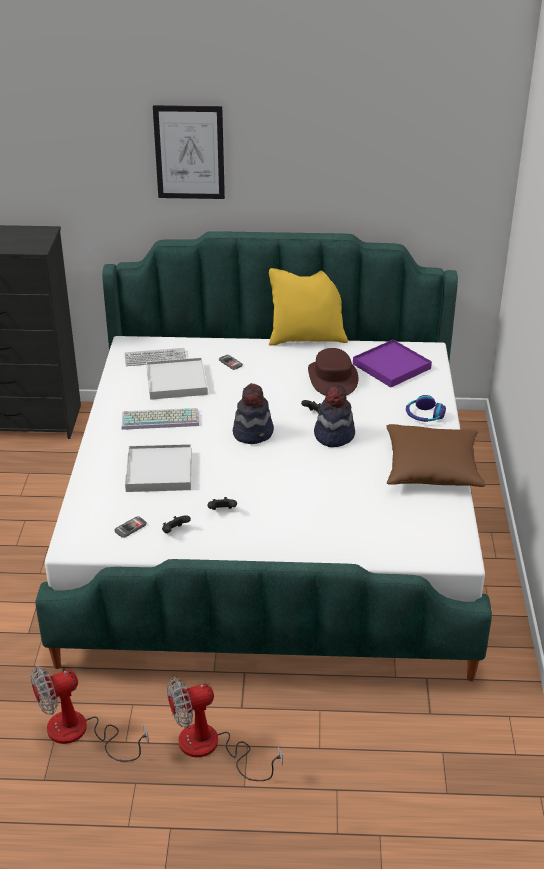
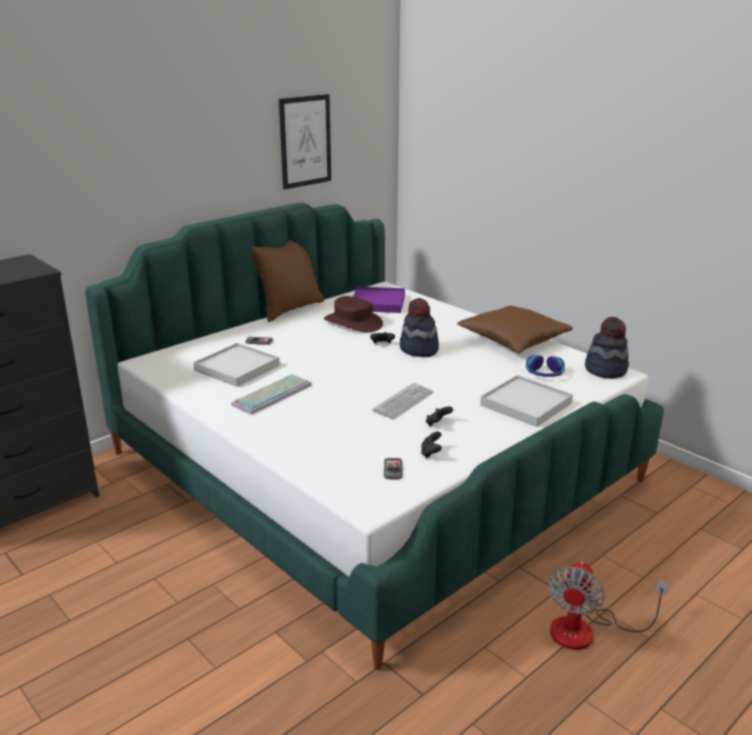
camera: 45 degrees left, 10 degrees down
(80, 733) = (483, 700): fan -> none
(155, 358) = (188, 361): keyboard -> keyboard (403, 402)
(159, 471) = (339, 425): white tray -> white tray (526, 404)
(189, 152) = (155, 144): picture -> picture (305, 141)
(253, 433) = (362, 371): hat -> hat (605, 370)
(307, 338) = (289, 309): yellow pillow -> brown pillow
(424, 415) = (451, 318): headphones -> headphones (544, 374)

